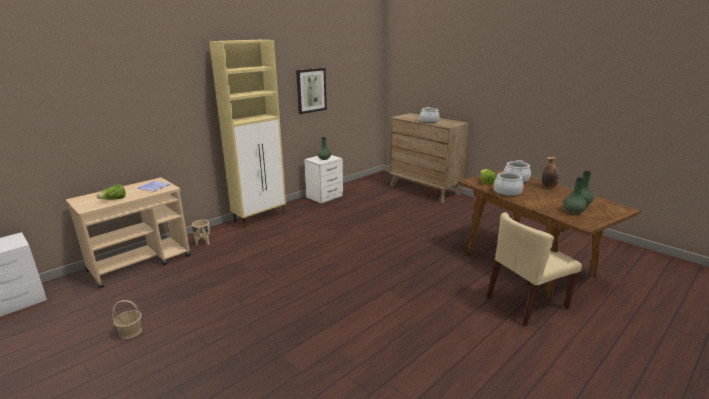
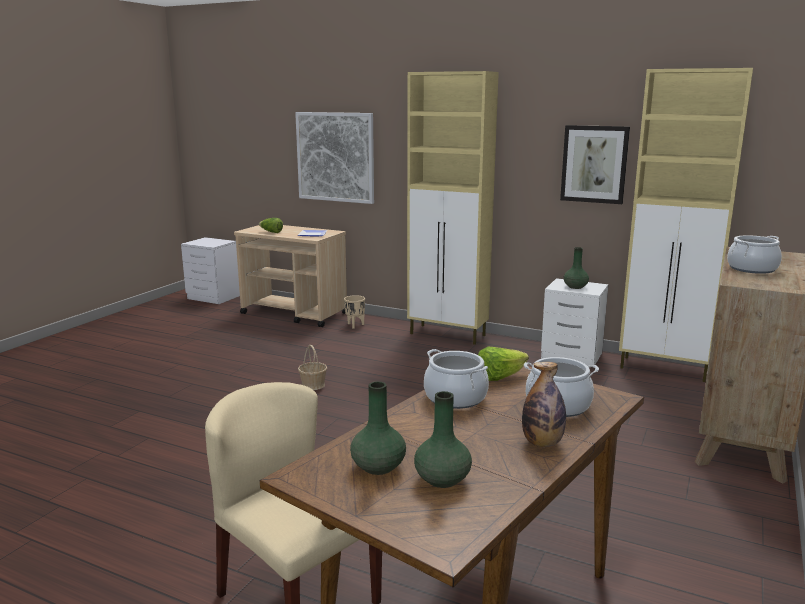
camera: 70 degrees right, 5 degrees down
(130, 331) = (175, 342): basket -> basket (313, 385)
(135, 118) = (335, 157): none -> picture
(357, 184) = (665, 369): none -> beige cabinet

